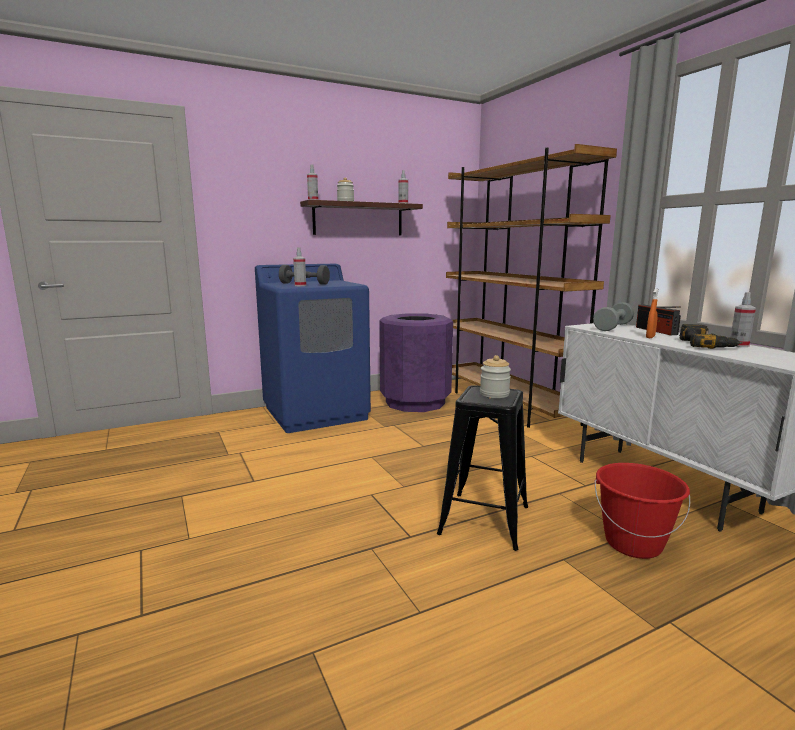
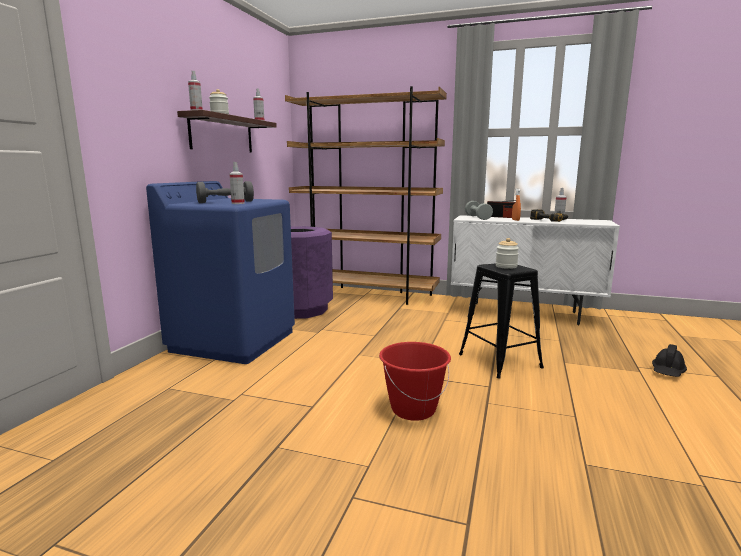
camera: 45 degrees left, 0 degrees up
(633, 543) = (568, 343): red bucket -> red bucket (413, 409)
(713, 657) = (668, 371): none -> black hard hat

